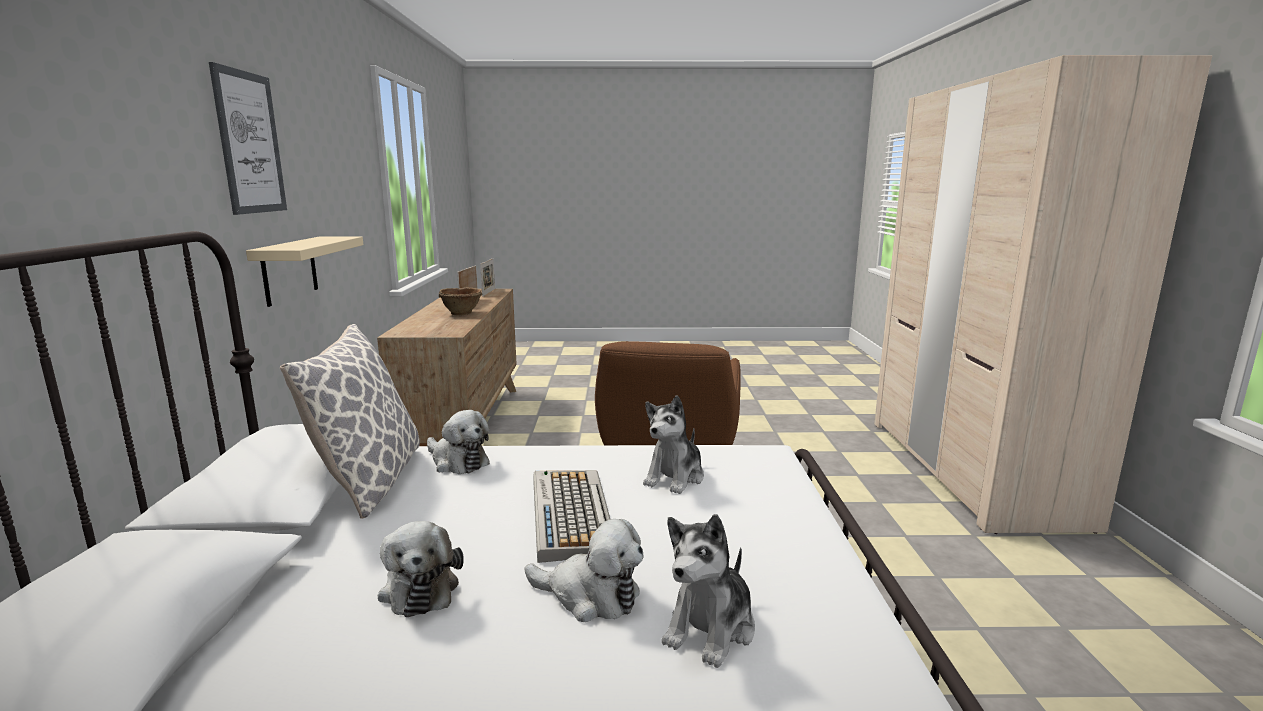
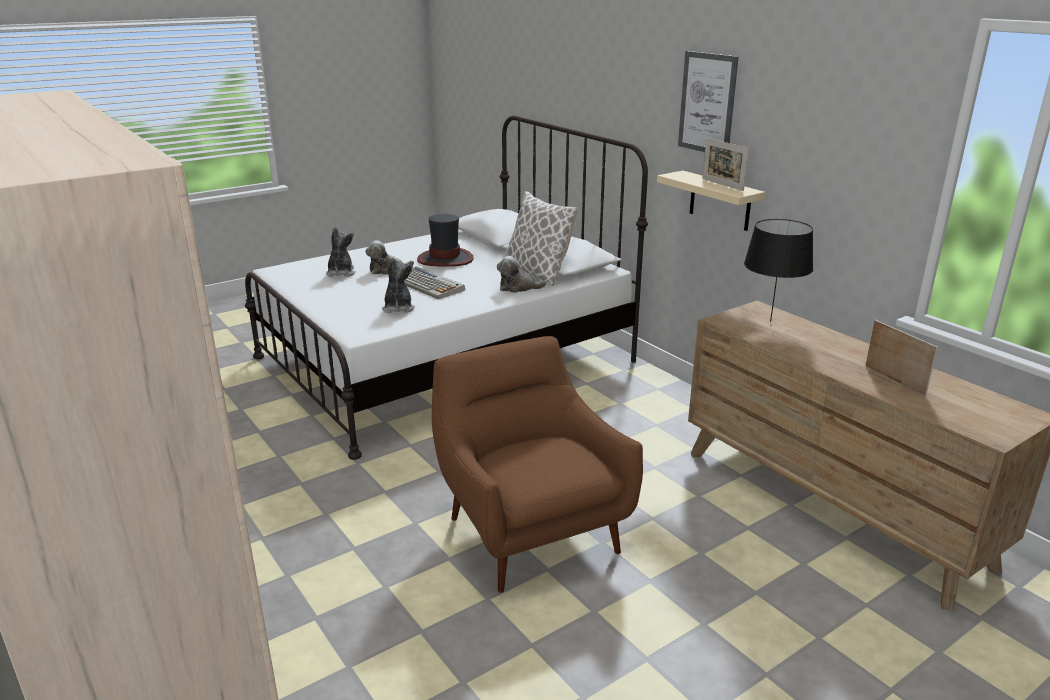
camera: 145 degrees right, 10 degrees up
(420, 587) = (445, 259): plush toy -> hat
(425, 327) = (770, 322): none -> black table lamp
(462, 313) = (818, 353): brown bowl -> none
(488, 292) = (977, 421): picture frame -> picture frame (722, 184)

